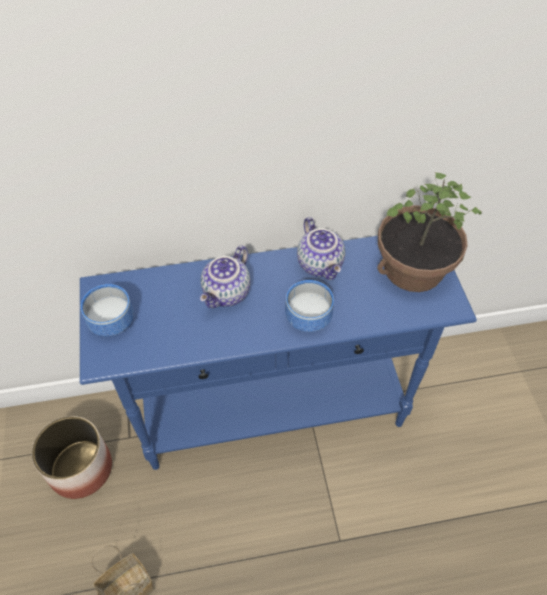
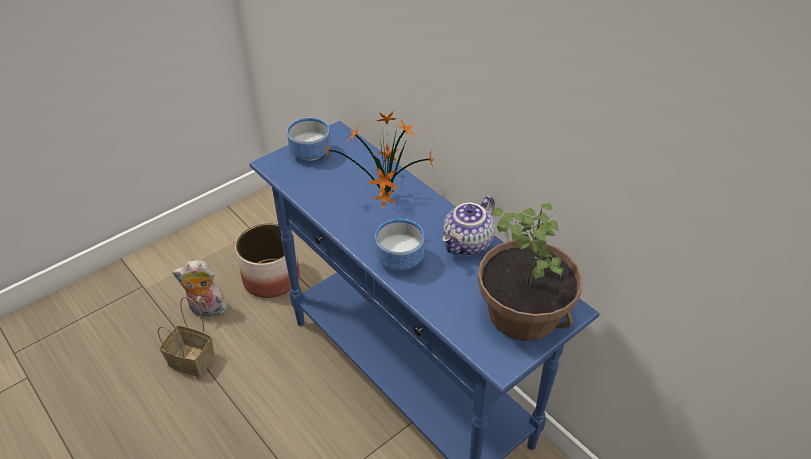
camera: 60 degrees right, 10 degrees down
(75, 550) = (206, 311): none -> plush toy
(227, 294) = (385, 200): teapot -> potted plant

